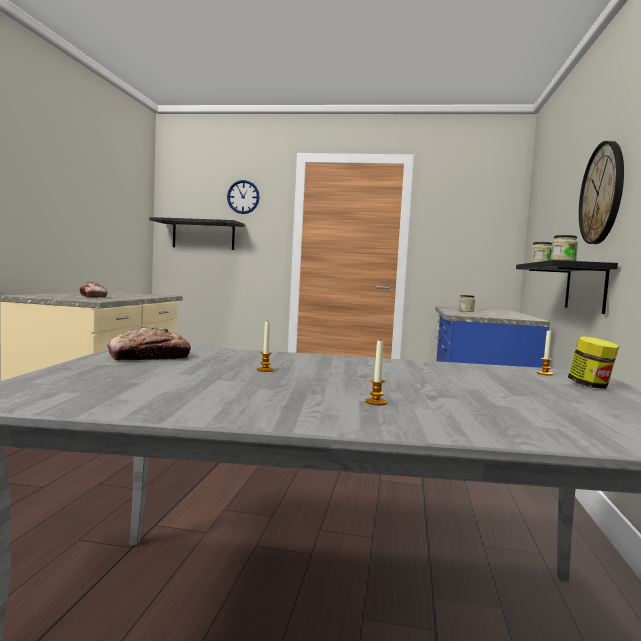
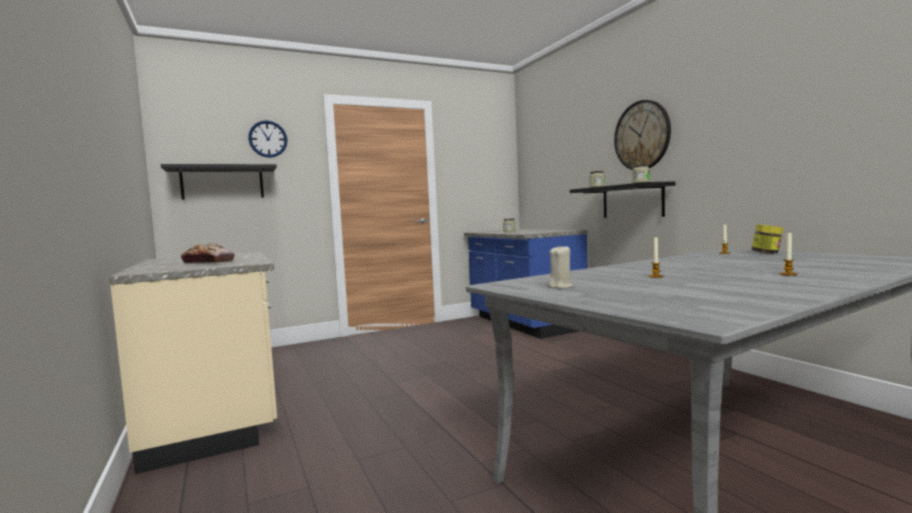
camera: 35 degrees left, 0 degrees up
(149, 357) = (560, 287): bread -> beige candle

